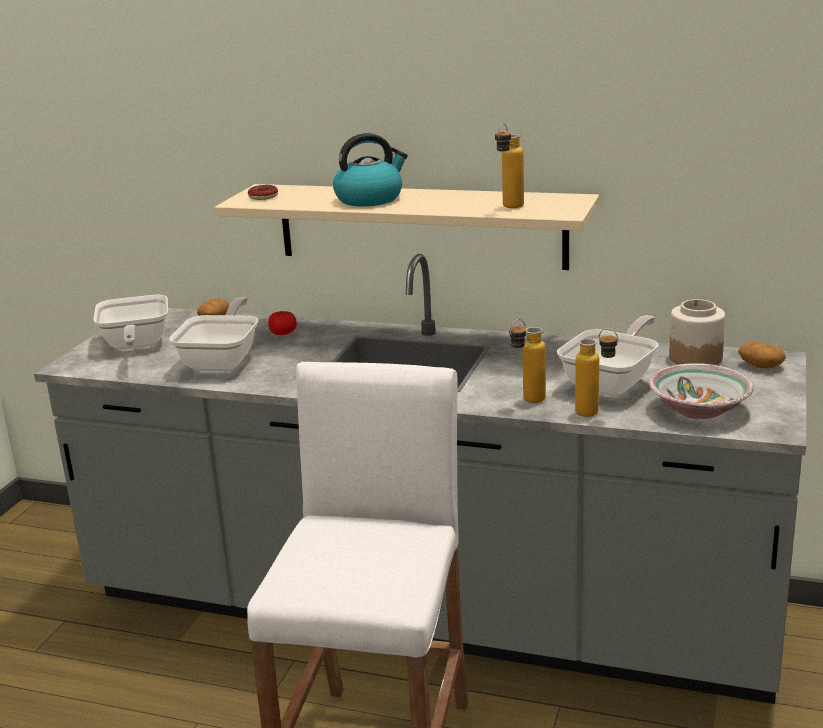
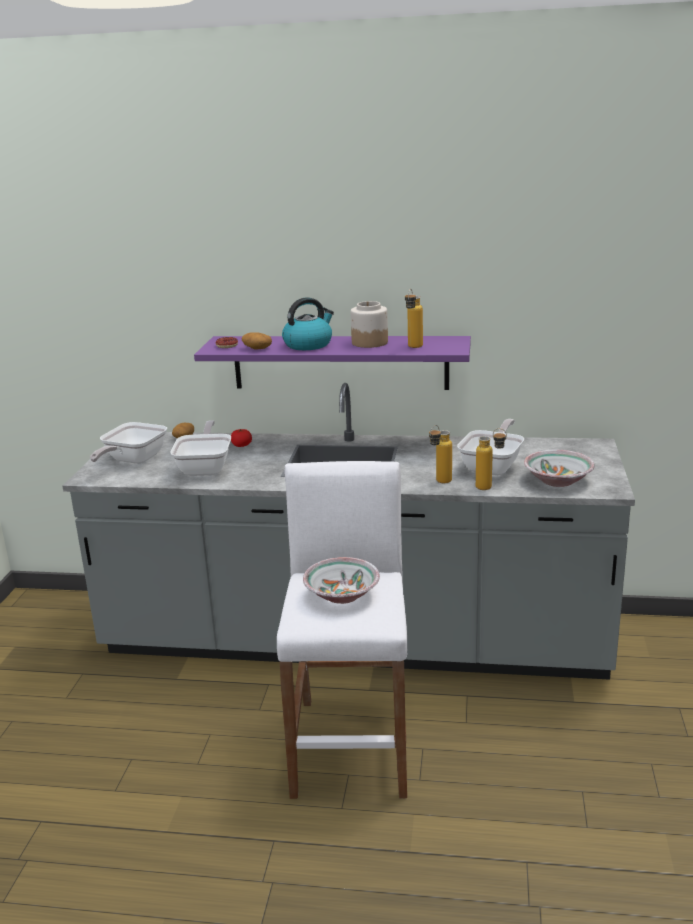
camera: 10 degrees left, 0 degrees up
(135, 346) = (132, 461): frying pan -> frying pan turned 45 degrees clockwise
(353, 553) = (341, 595): none -> bowl
(420, 225) = (340, 362): beige shelf -> purple shelf
(695, 358) = (542, 446): jar -> jar (369, 342)
(760, 366) = (587, 449): potato -> potato (257, 348)

